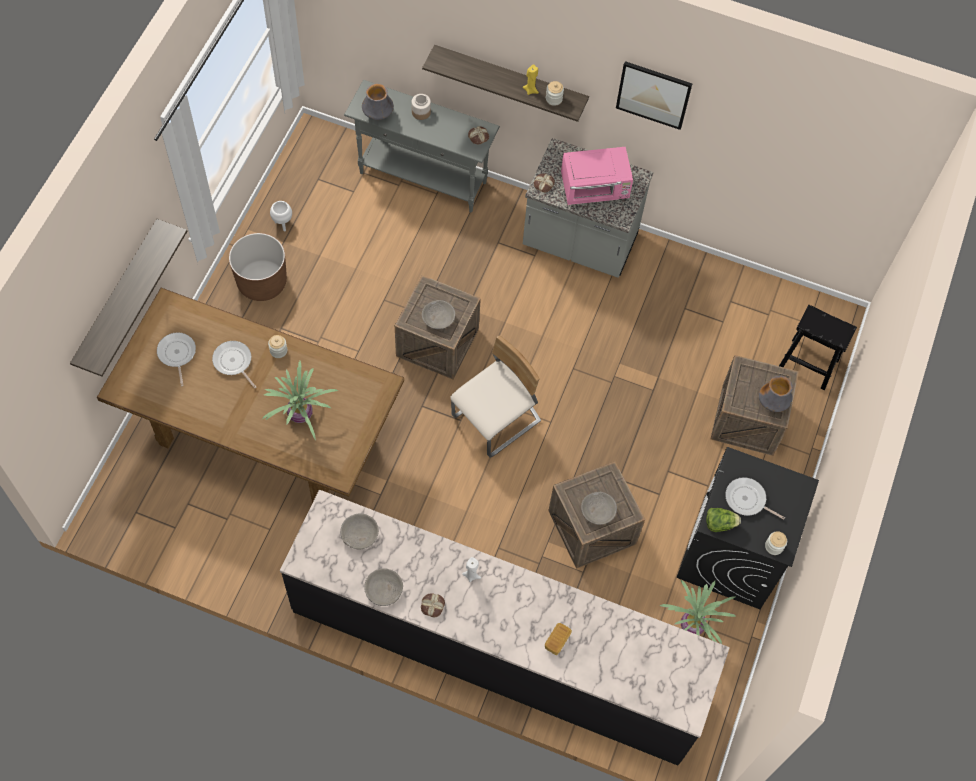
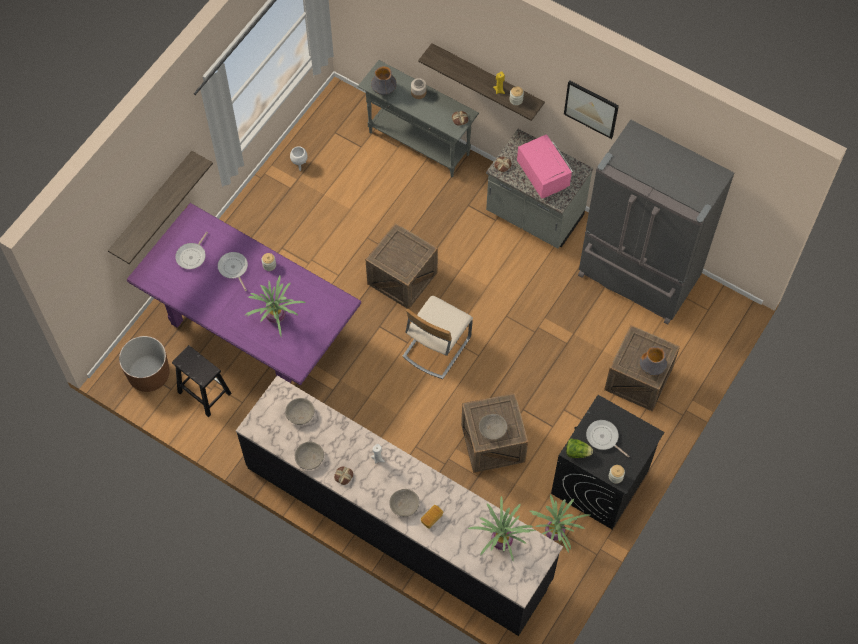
camera: 15 degrees right, 0 degrees up
(177, 354) = (192, 256): frying pan -> frying pan turned 150 degrees counterclockwise
(262, 282) = (274, 209): brown planter -> brown planter (149, 374)
(264, 431) = (253, 326): brown dining table -> purple dining table
(438, 319) = (401, 259): grey bowl -> grey bowl (404, 505)
(496, 420) = (436, 347): beige chair -> beige chair turned 150 degrees clockwise
(595, 189) = (543, 175): pink microwave -> pink microwave turned 120 degrees counterclockwise
(652, 653) = (502, 540): none -> potted plant
(718, 298) = (637, 278): none -> grey fridge
(807, 363) = (699, 342): black stool -> black stool (203, 392)

